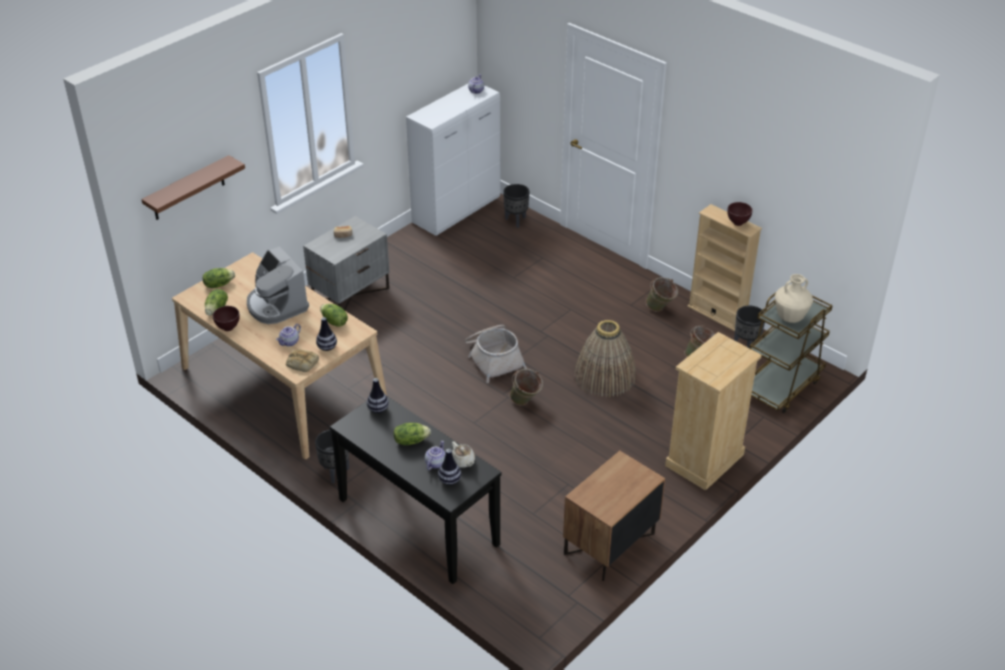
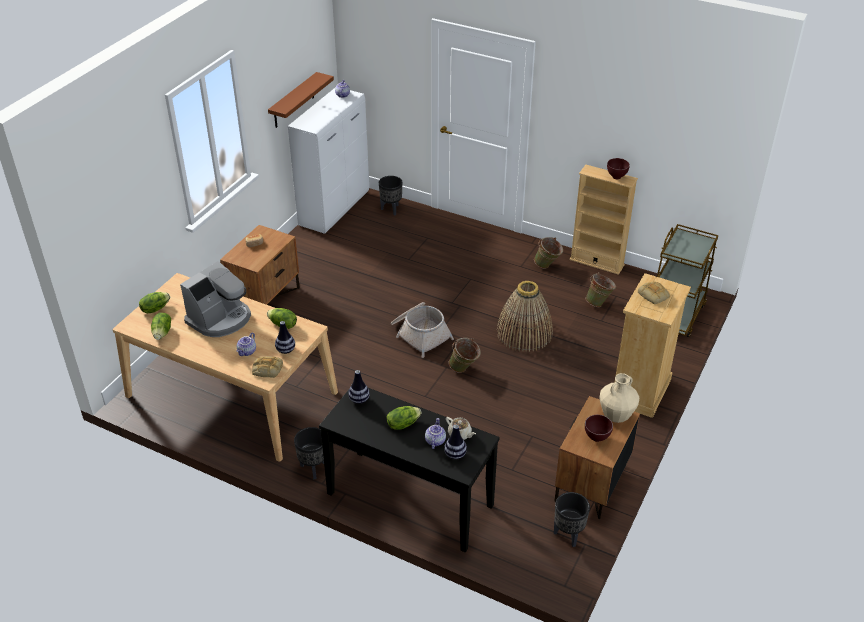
camera: 15 degrees left, 0 degrees up
(188, 189) = (115, 218): brown shelf -> brown shelf (293, 101)
(227, 328) = (180, 349): brown bowl -> brown bowl (596, 438)
(276, 305) = (220, 319): coffee machine -> coffee machine turned 90 degrees counterclockwise
(351, 294) = (265, 299): grey nightstand -> brown nightstand
(716, 356) = (654, 295): none -> bread
(746, 346) = (632, 285): black planter -> black planter (568, 535)
(789, 318) = (687, 252): beige vase -> beige vase (616, 416)

